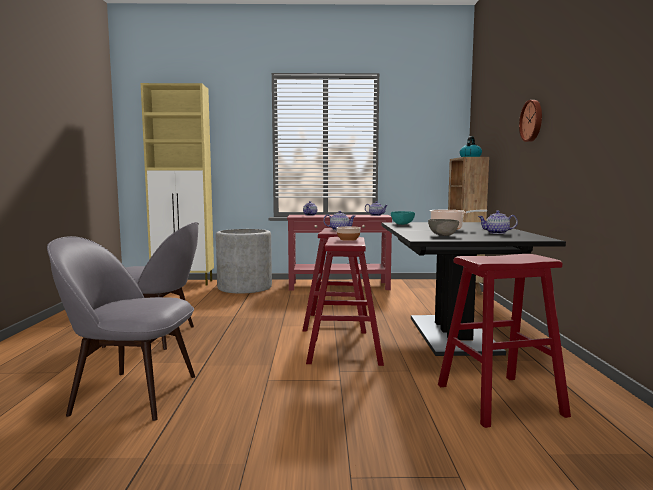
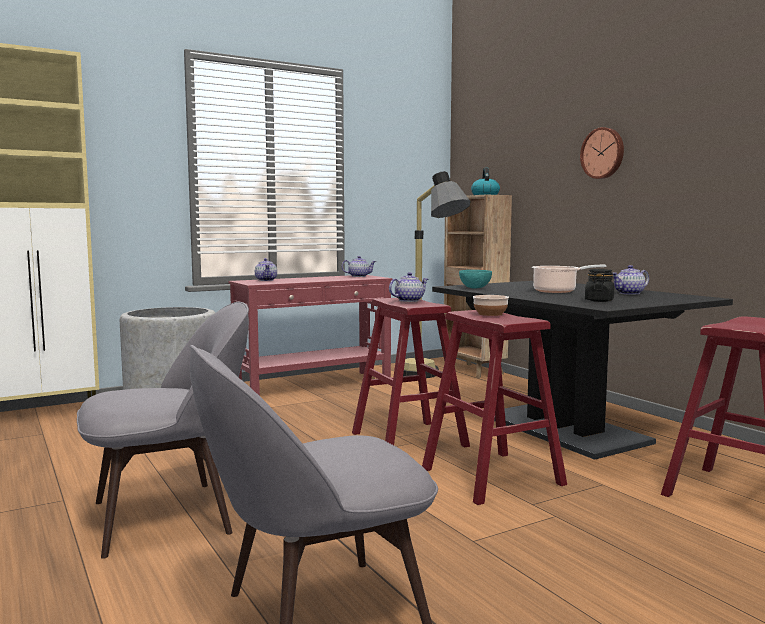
camera: 30 degrees left, 0 degrees up
(423, 290) = (430, 377): none -> floor lamp
(443, 235) = (599, 300): grey bowl -> black jar

